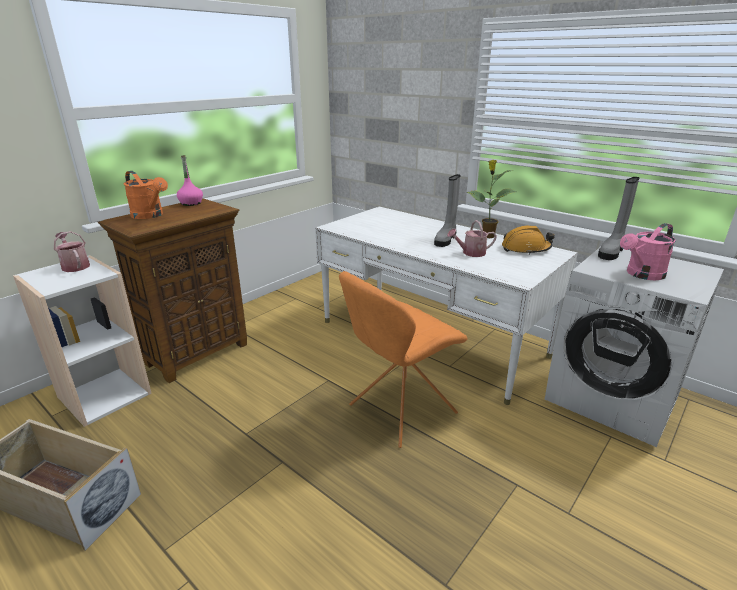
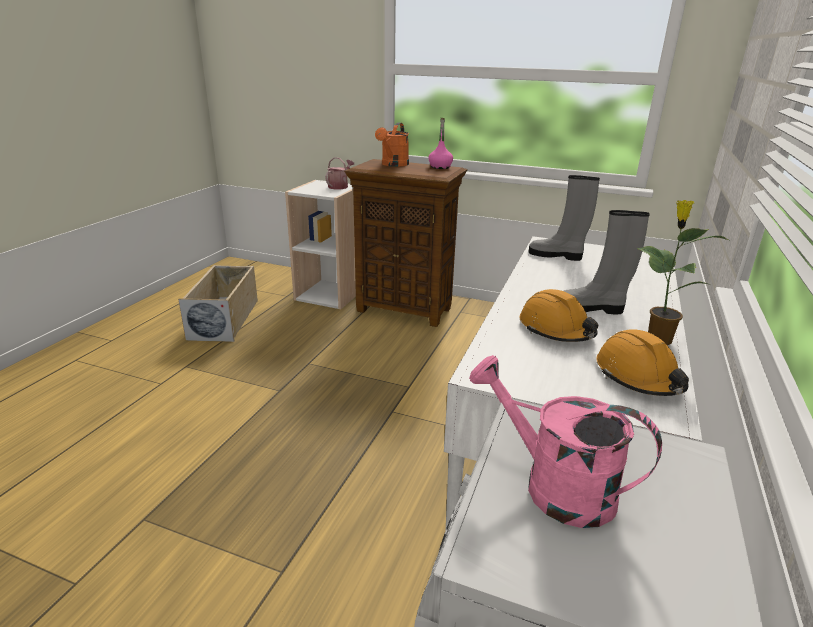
camera: 70 degrees right, 0 degrees up
(399, 411) = (381, 447): orange chair -> none
(470, 253) = (556, 330): watering can -> orange hard hat
(611, 252) = (666, 453): grey boot -> grey boot (556, 255)

